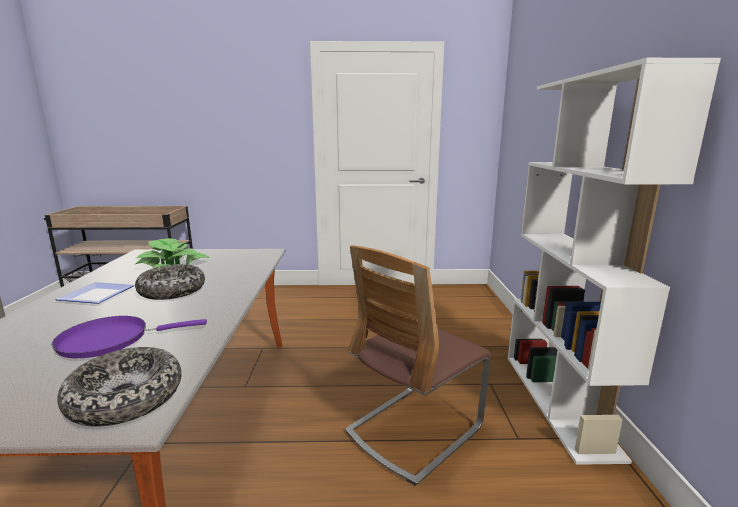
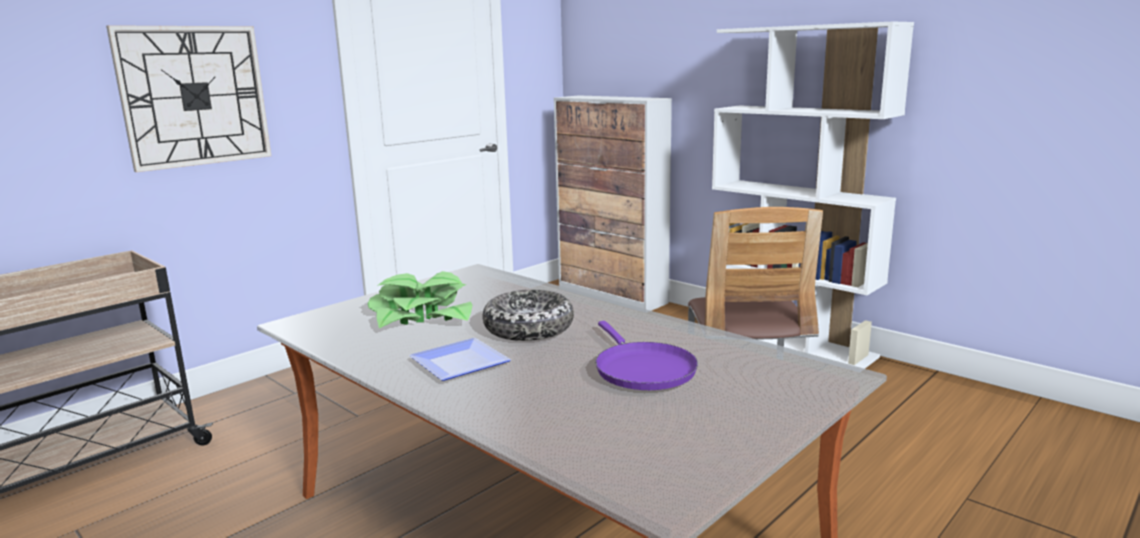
camera: 45 degrees left, 0 degrees up
(111, 340) = (642, 369): purple frying pan -> purple frying pan turned 45 degrees counterclockwise
(126, 398) = (795, 375): bowl -> none
(227, 133) = (194, 96): none -> wall clock
(489, 307) = (612, 296): none -> cabinet

